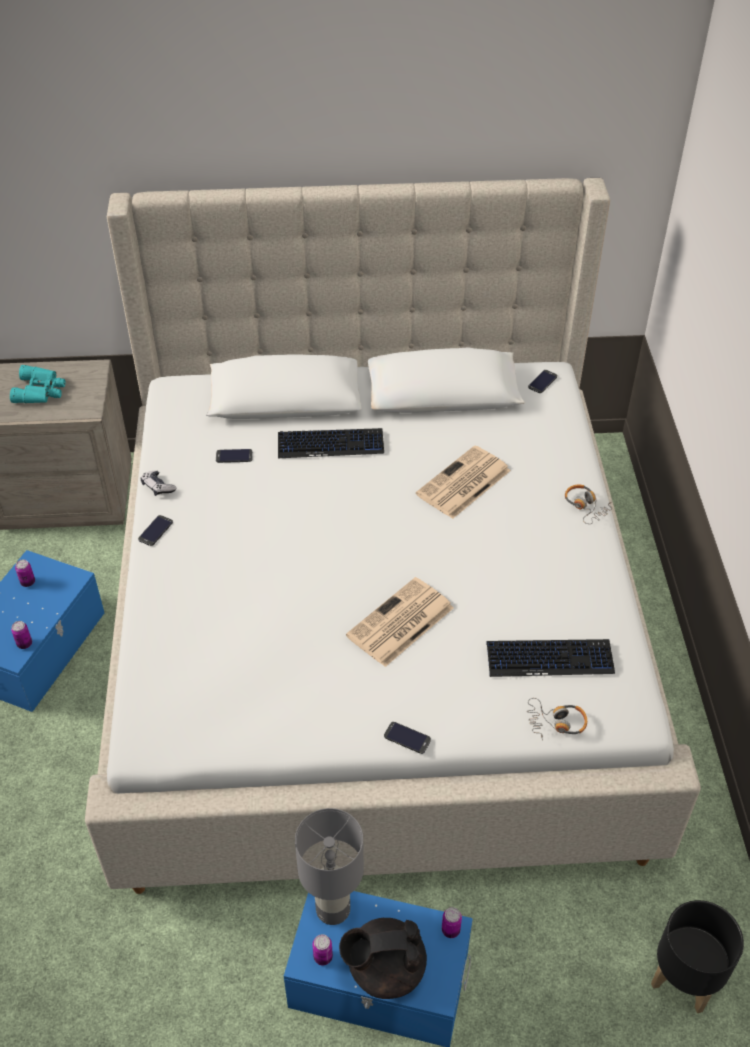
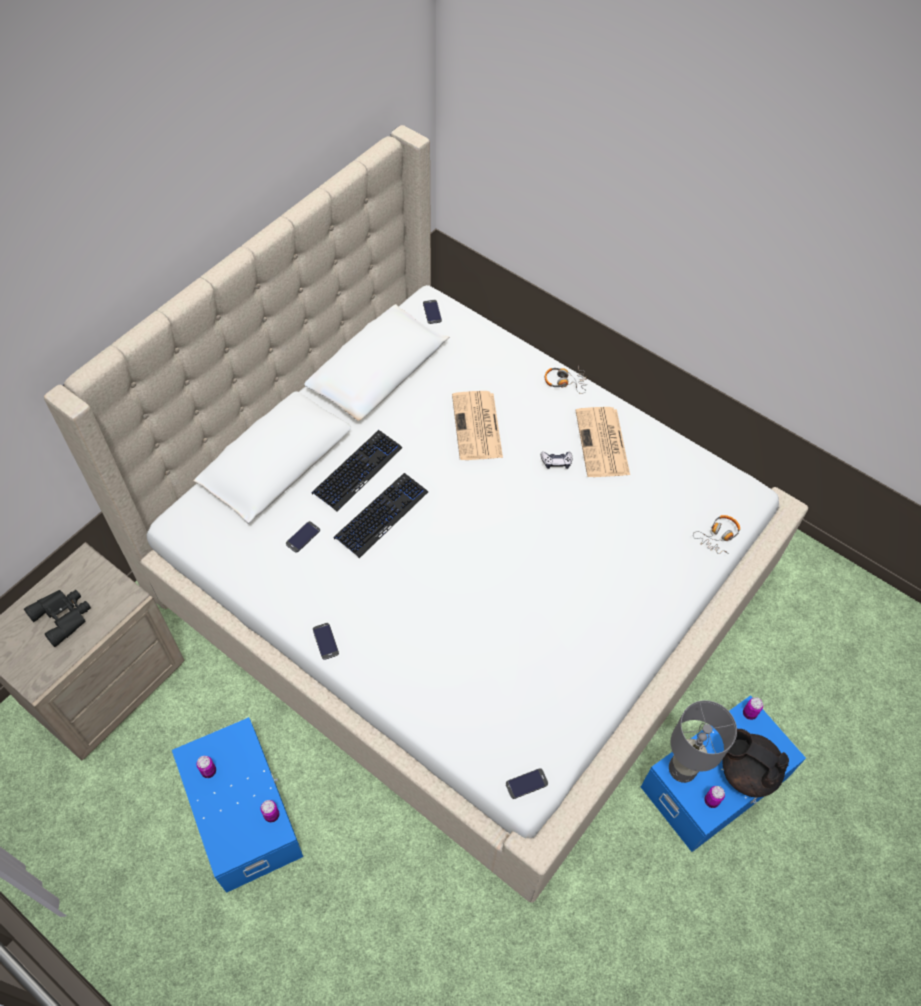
camera: 50 degrees left, 10 degrees up
(41, 390) = (63, 616): turquoise binoculars -> black binoculars
(158, 487) = (280, 608): game controller -> game controller (556, 462)
(385, 968) = (746, 771): black teapot -> black teapot turned 90 degrees clockwise
(400, 623) = (564, 556): newspaper -> newspaper (603, 443)
(407, 738) = (660, 624): phone -> phone (526, 783)
(549, 659) = (667, 500): keyboard -> keyboard (381, 515)
(684, 977) = (836, 620): black planter -> none

